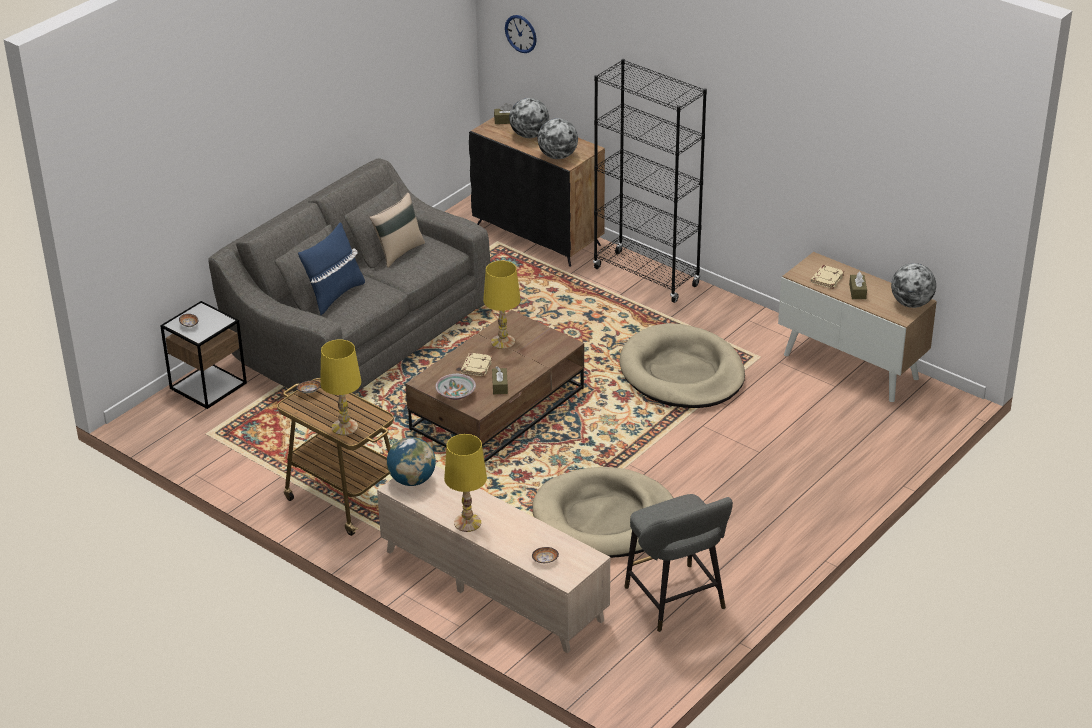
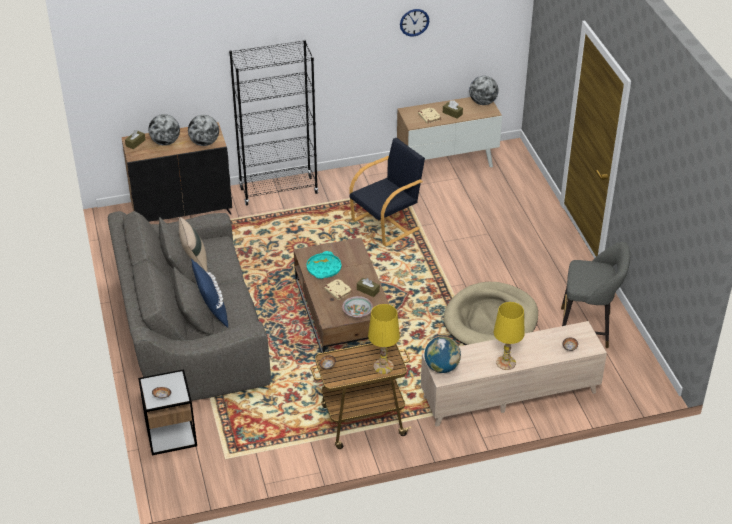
camera: 55 degrees left, 5 degrees up
(502, 342) = (324, 268): yellow table lamp -> turquoise tray
(521, 33) = (125, 75): wall clock -> wall clock (414, 22)
(682, 373) = (387, 224): beige dog bed -> black armchair

